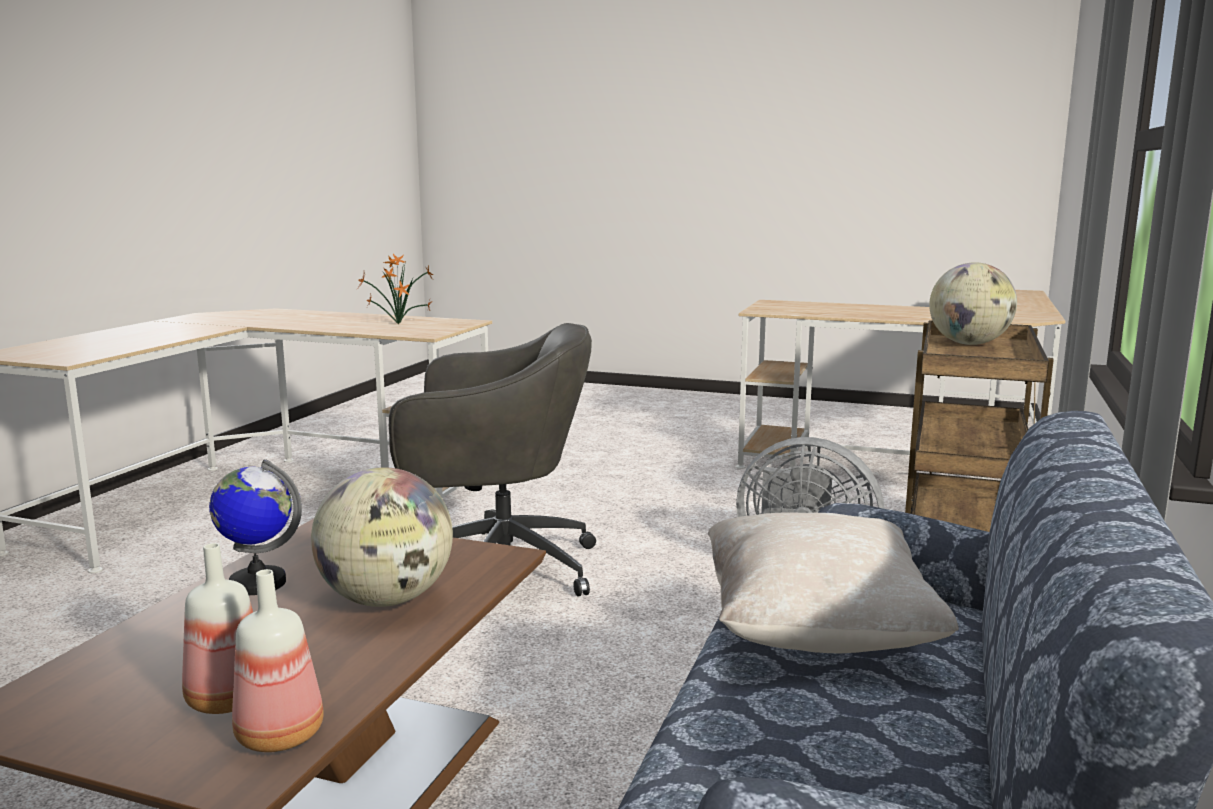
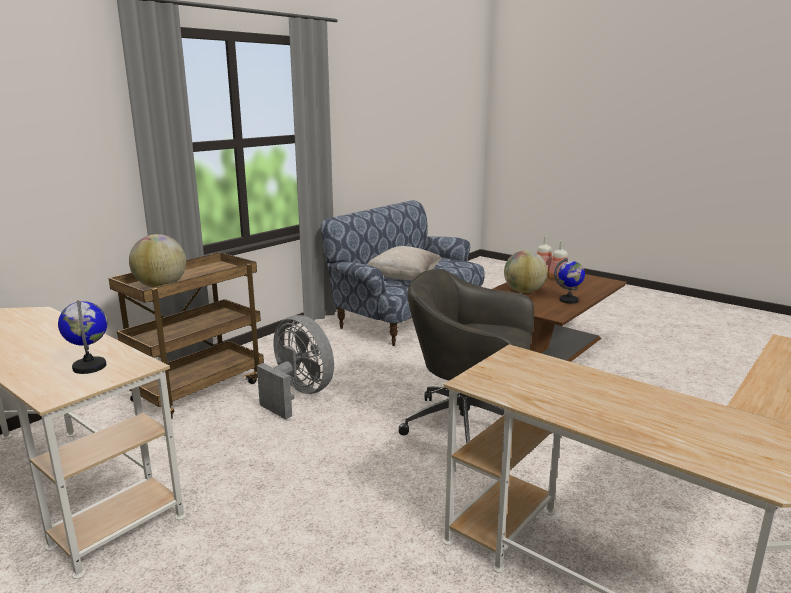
camera: 160 degrees left, 5 degrees up
(396, 324) = (550, 384): potted plant -> none
(797, 308) = (90, 367): none -> globe

